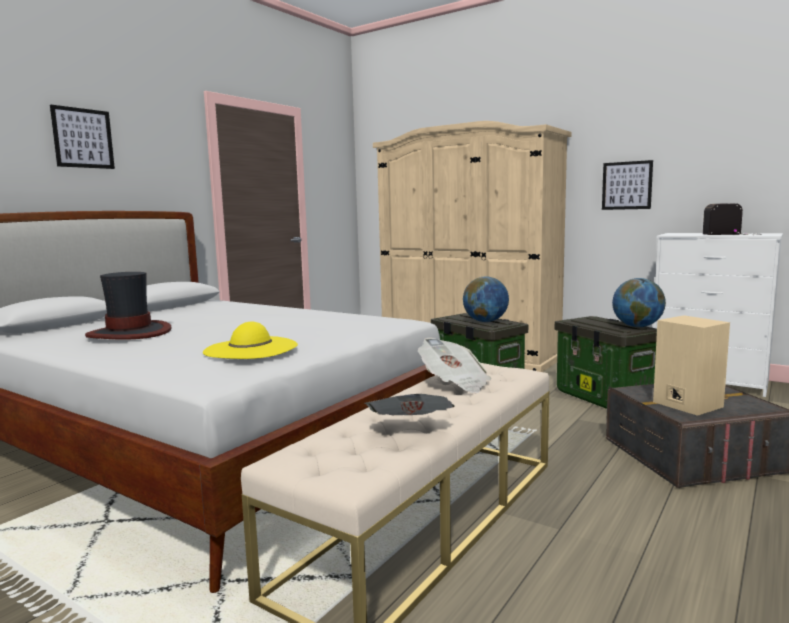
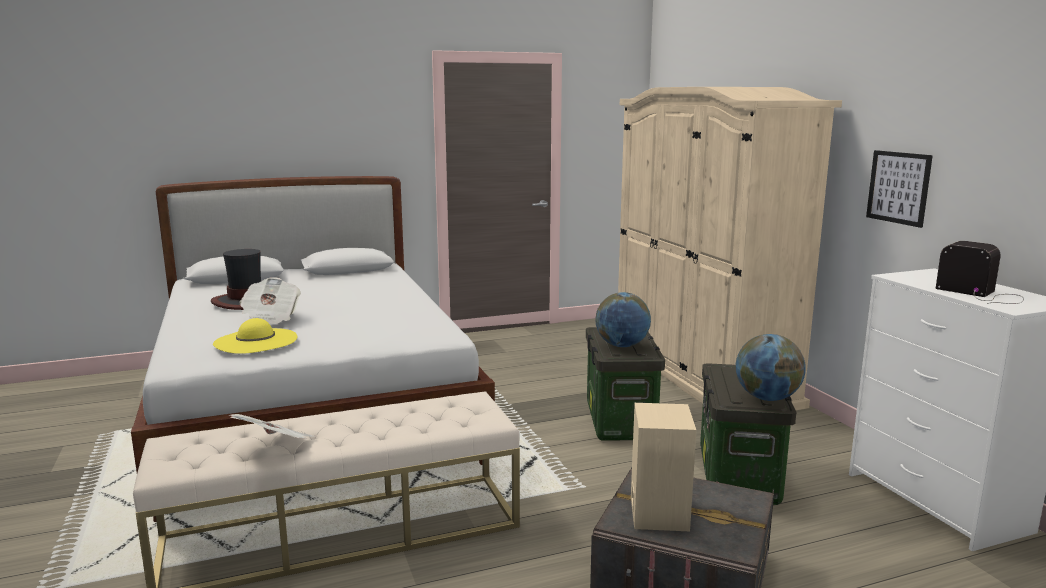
camera: 35 degrees right, 5 degrees up
(83, 138) = (299, 111): picture -> none
(455, 384) = (407, 414): newspaper -> newspaper (270, 318)

